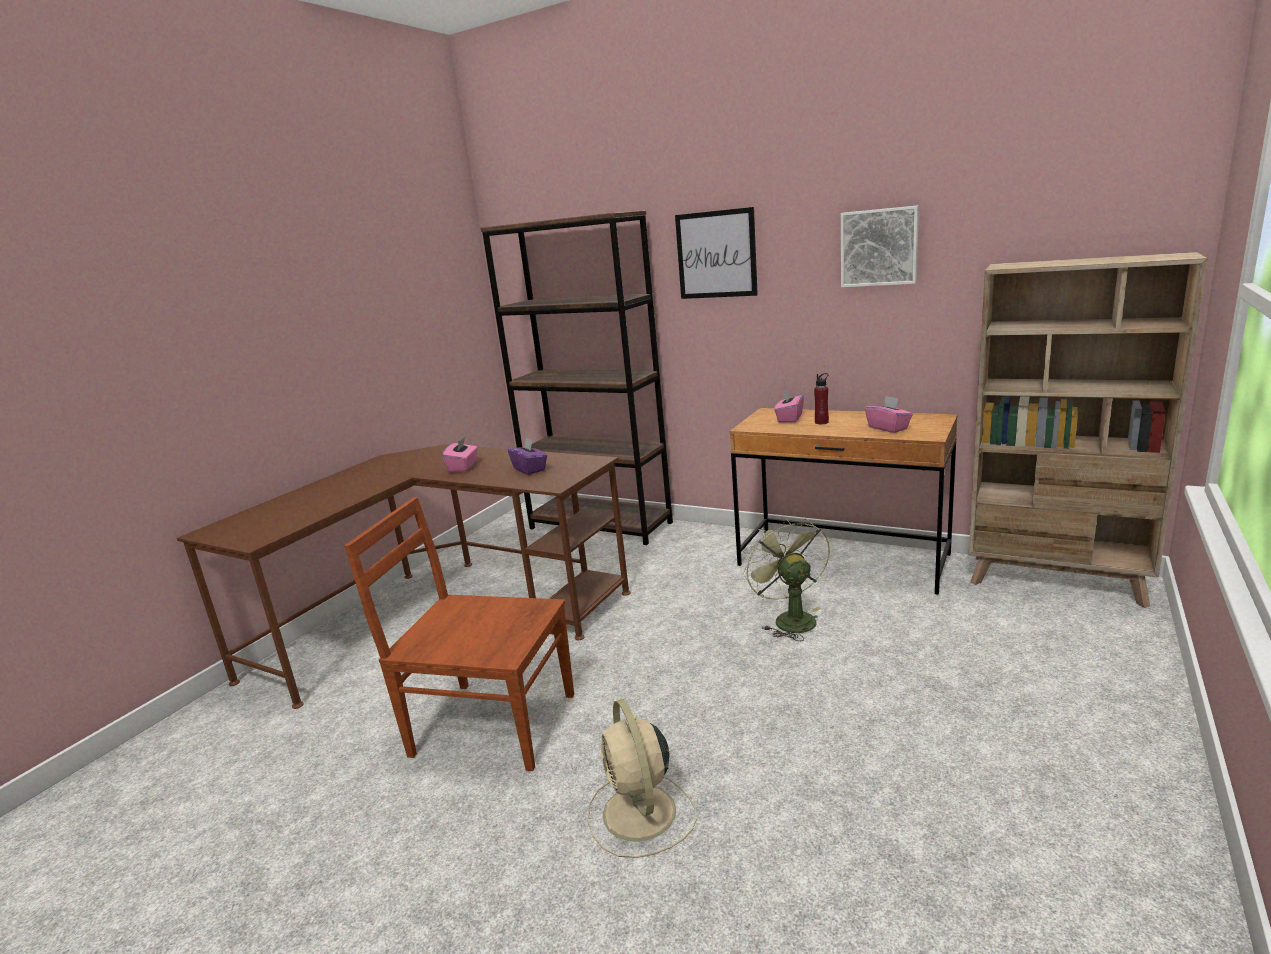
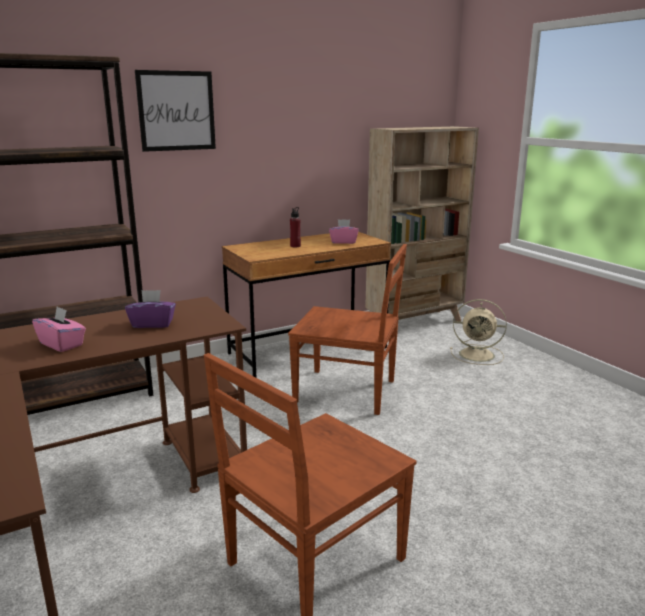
camera: 60 degrees left, 0 degrees up
(640, 815) = (497, 524): beige fan -> beige fan (478, 355)
(789, 419) = (267, 248): pink tissue box -> none
(789, 619) = (348, 392): green fan -> brown chair
(879, 247) = (304, 113): picture -> none

